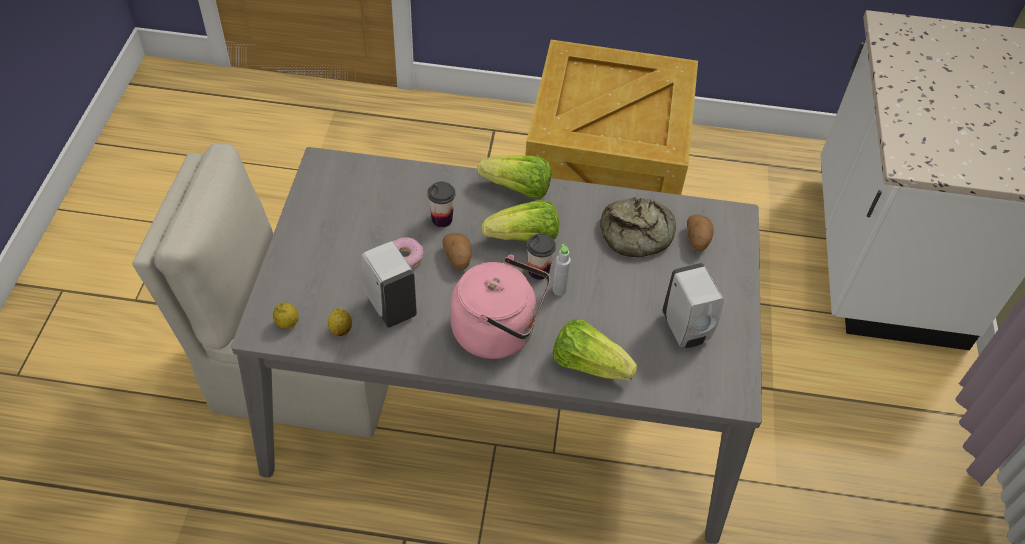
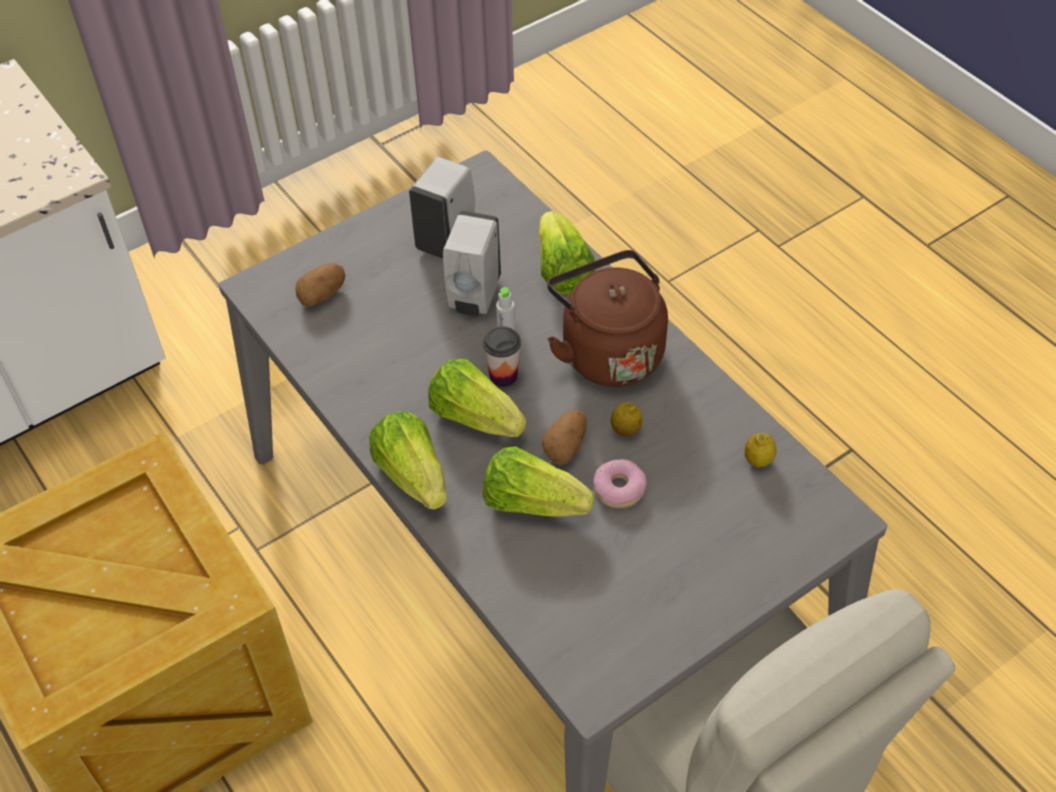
camera: 130 degrees left, 0 degrees up
(287, 323) = (808, 507): lemon -> lemon (625, 430)
(390, 305) = (685, 449): white soap dispenser -> white soap dispenser (474, 297)
(442, 219) = (532, 502): cup -> lettuce
(498, 332) = (608, 351): pink kettle -> brown kettle
(637, 234) = (366, 339): bread -> none

